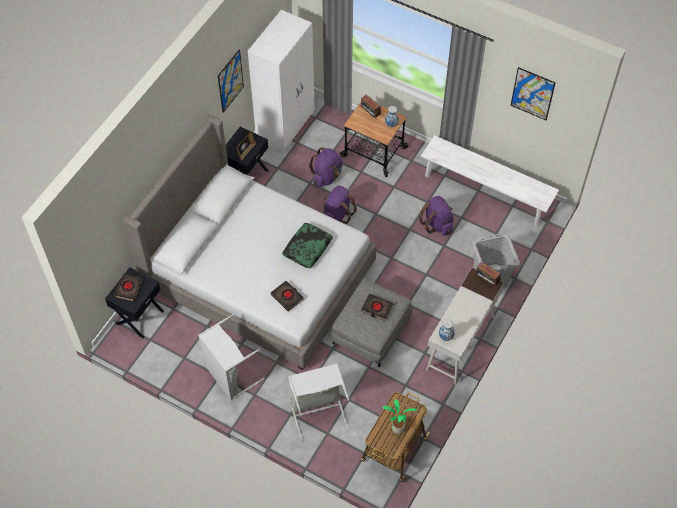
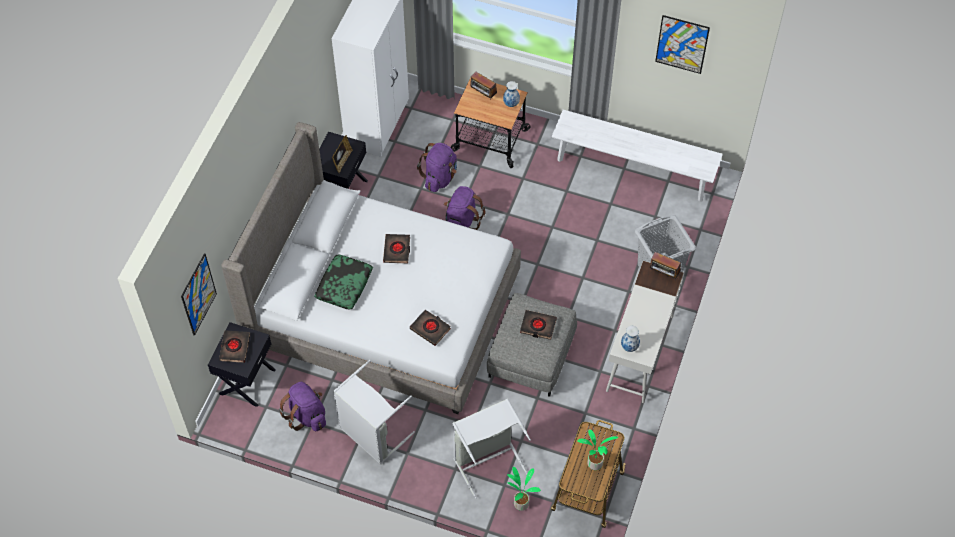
camera: 10 degrees left, 0 degrees up
(230, 81) = (316, 78): picture -> picture (198, 294)
(274, 229) = (397, 250): none -> black book
(307, 248) = (442, 267): pillow -> pillow (344, 285)
(337, 450) = (520, 503): none -> potted plant
(437, 224) = (583, 215): purple backpack -> purple backpack (306, 415)

